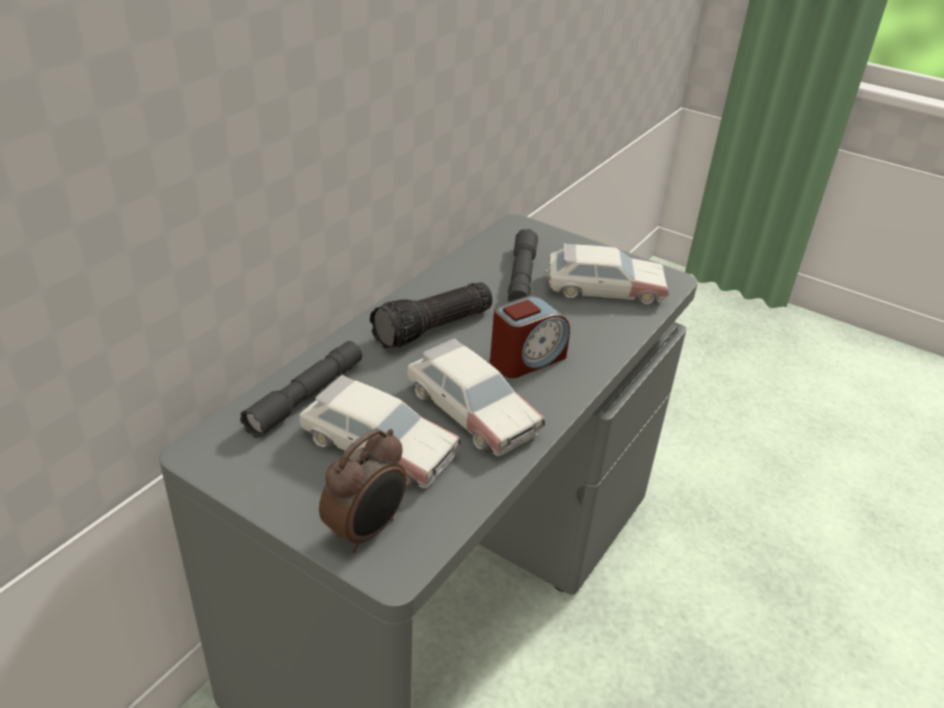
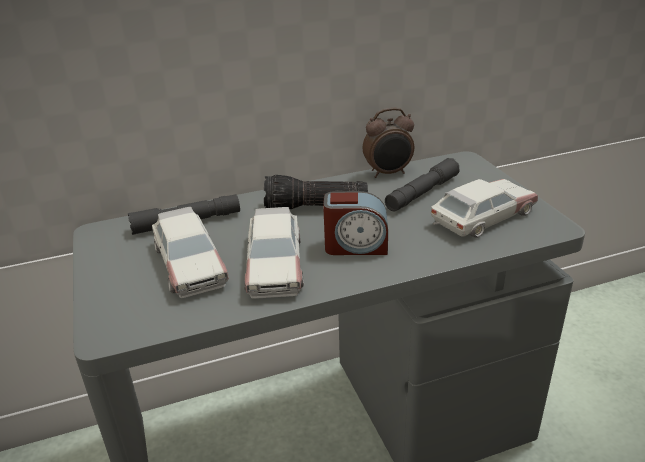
camera: 40 degrees right, 5 degrees down
(367, 530) = (120, 308): alarm clock -> alarm clock (388, 173)
(603, 288) = (482, 217): toy car -> toy car turned 75 degrees counterclockwise

